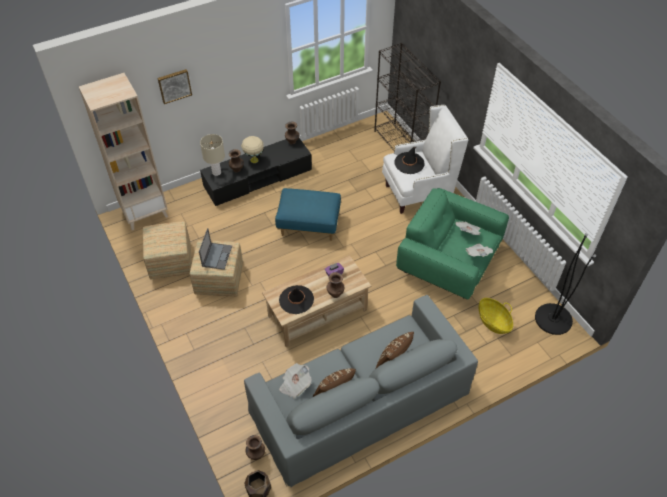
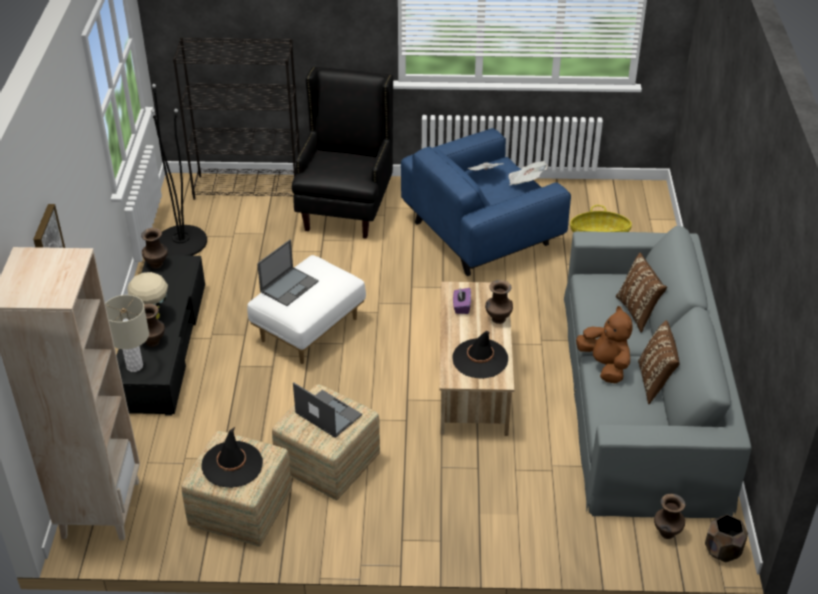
camera: 60 degrees left, 10 degrees down
(295, 385) = (620, 415): newspaper -> none
(303, 196) = (289, 286): none -> laptop
(309, 225) = (309, 329): blue ottoman -> white ottoman
(333, 362) = (605, 365): none -> brown plush toy
(409, 163) = (333, 166): black hat -> black hat (232, 464)
(417, 193) = (345, 209): white armchair -> black armchair
(448, 262) = (481, 233): green armchair -> blue armchair
(553, 319) = (626, 194): black floor lamp -> black floor lamp (181, 242)

